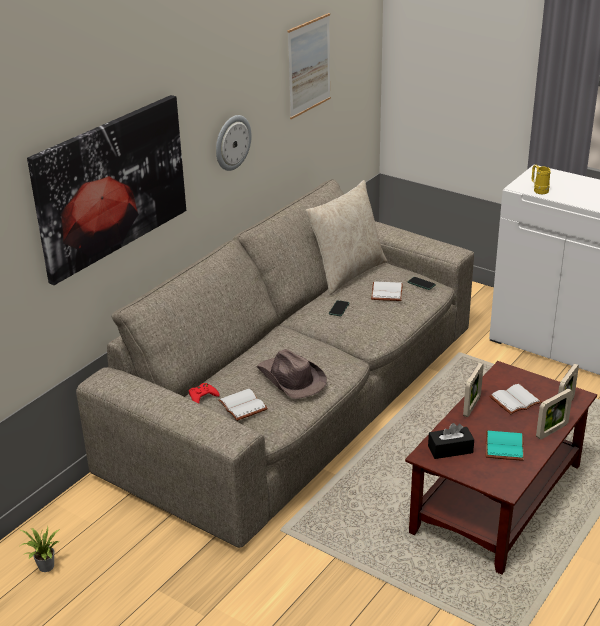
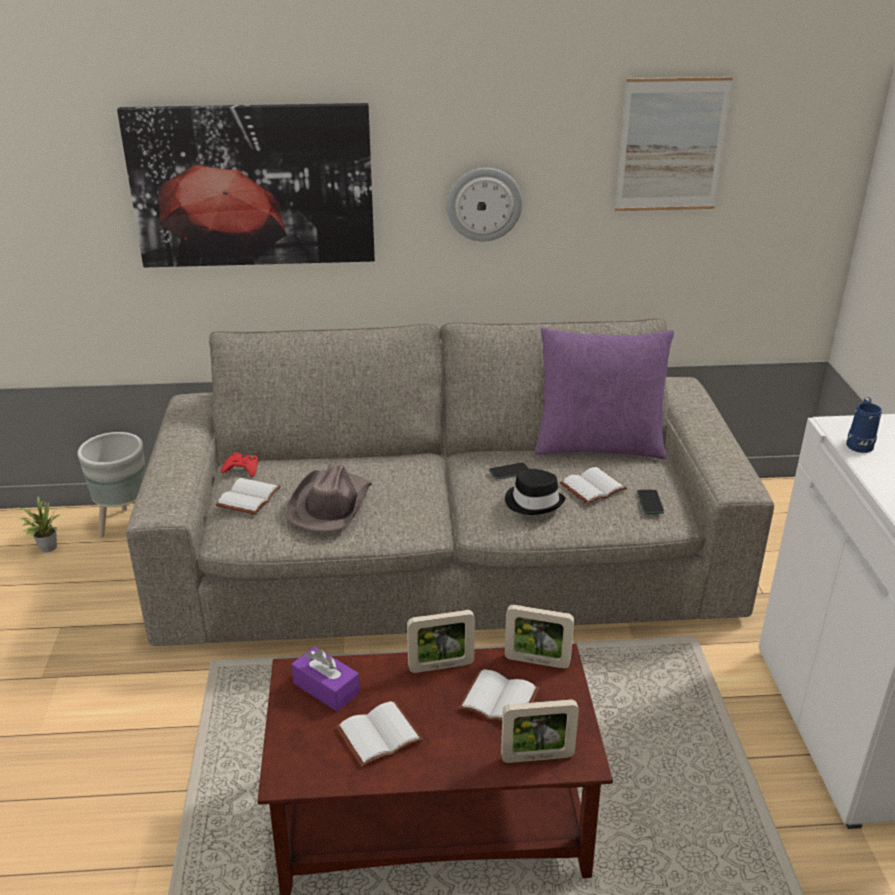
camera: 50 degrees right, 0 degrees up
(72, 516) = (126, 524): none -> grey planter
(347, 273) = (598, 445): beige pillow -> purple pillow
(377, 314) = (534, 501): none -> black hat
(450, 449) = (326, 688): black tissue box -> purple tissue box
(503, 446) = (379, 733): turquoise book -> white book
(539, 190) = (859, 443): yellow mug -> blue mug
(552, 431) = (463, 768): picture frame -> picture frame (537, 661)

